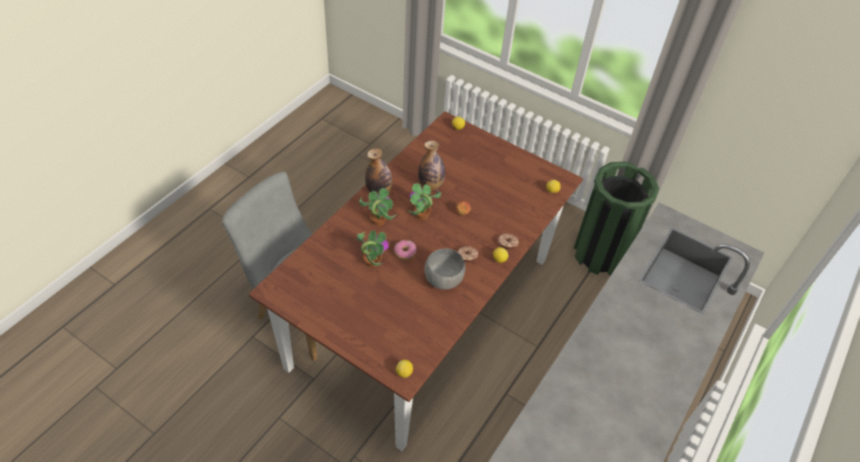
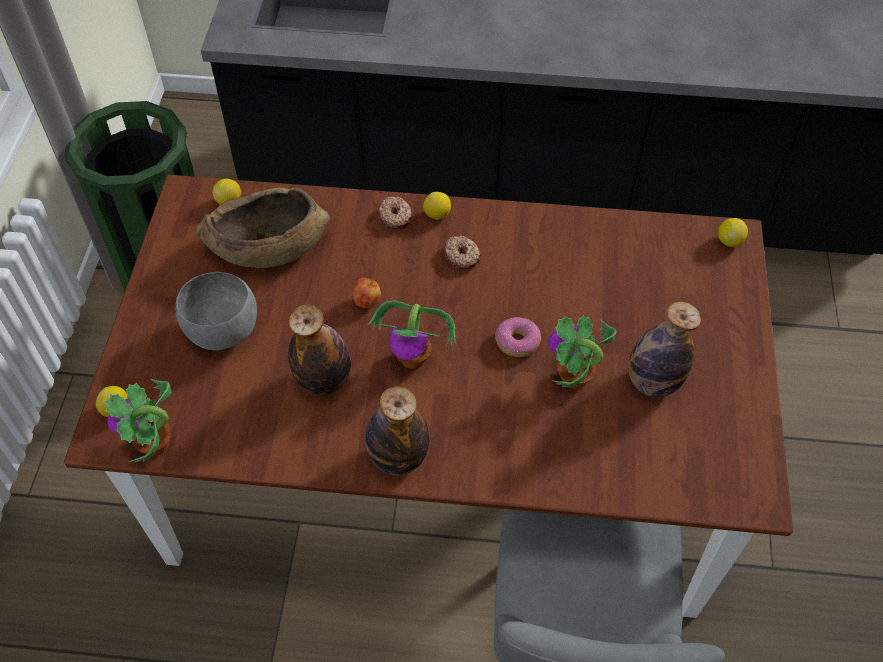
camera: 115 degrees left, 5 degrees up
(349, 288) = (653, 382): none -> bottle
(378, 221) = (476, 418): potted plant -> potted plant (155, 445)
(443, 279) = (531, 266): grey bowl -> grey bowl (221, 331)
(515, 194) = (267, 247): none -> brown bowl

